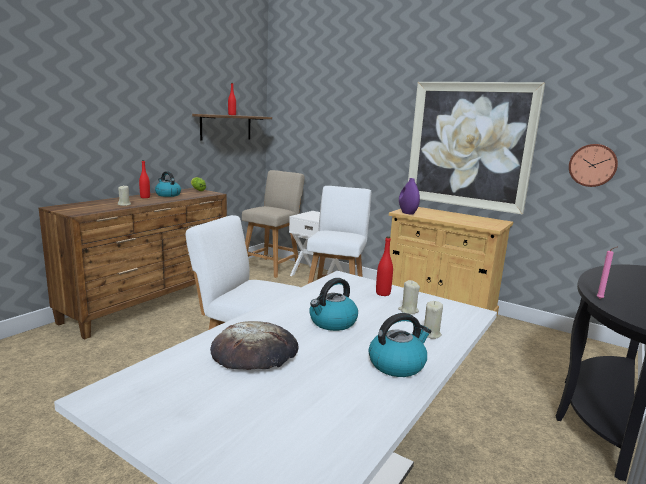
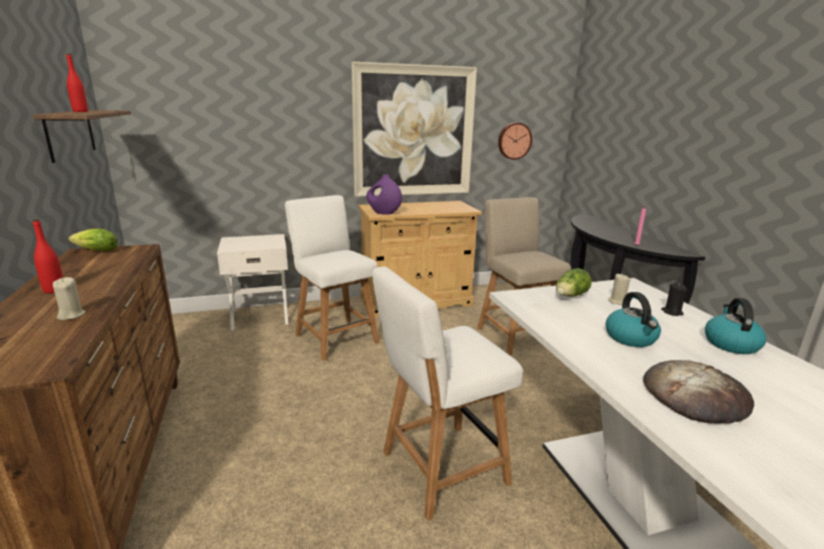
camera: 50 degrees left, 5 degrees up
(167, 195) = (77, 273): kettle -> none
(272, 267) = (188, 329): beige chair -> beige chair (515, 334)
(383, 293) = (570, 296): red bottle -> lettuce
(430, 334) = (672, 312): beige candle -> black candle

